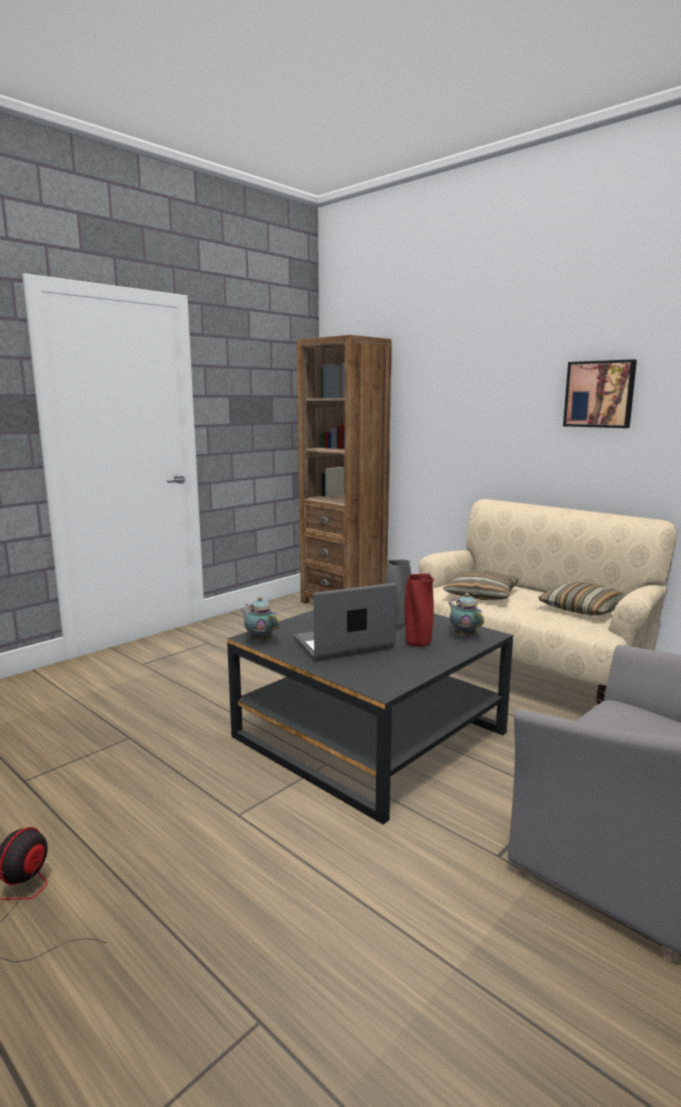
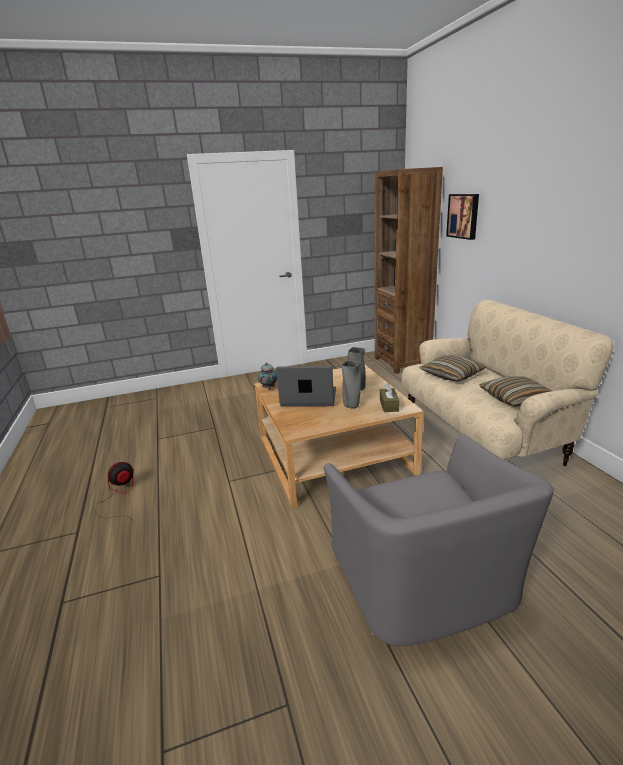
camera: 30 degrees right, 10 degrees up
(370, 734) = (333, 455): black coffee table -> beige coffee table
(418, 644) = (351, 406): red vase -> grey vase
(464, 635) = (389, 405): teapot -> brown tissue box
(599, 394) = (572, 219): picture -> picture (463, 216)

